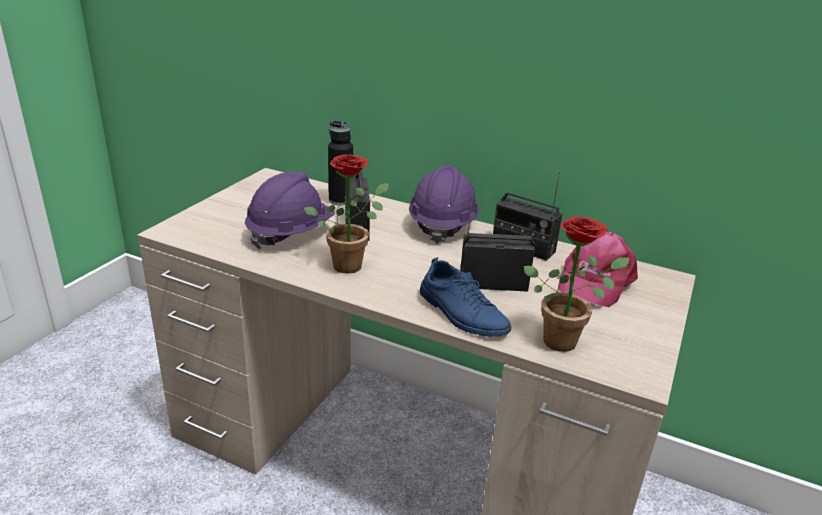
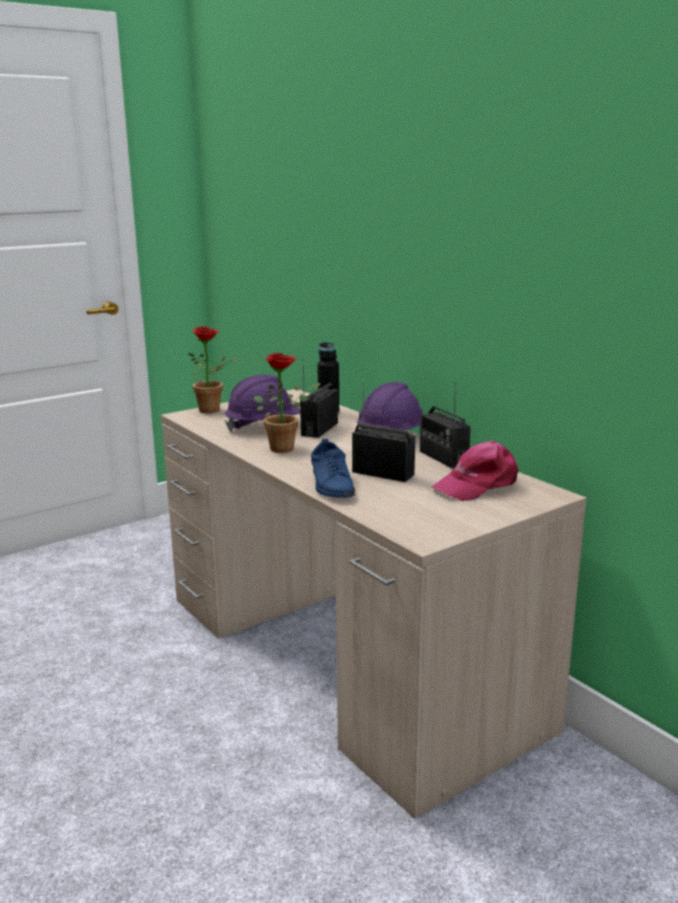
camera: 30 degrees right, 10 degrees down
(565, 339) = (393, 510): potted plant -> potted plant (214, 410)

